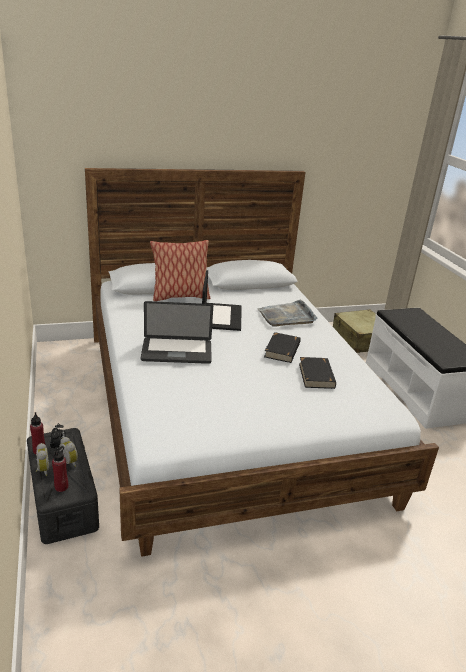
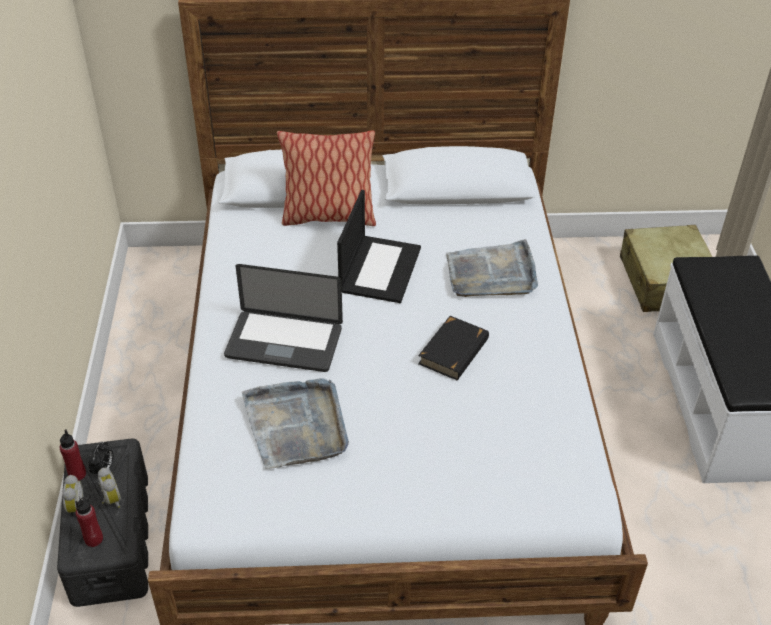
camera: 15 degrees right, 15 degrees up
(202, 389) = (297, 425): none -> grey tray
(316, 375) = (488, 411): black book -> none

